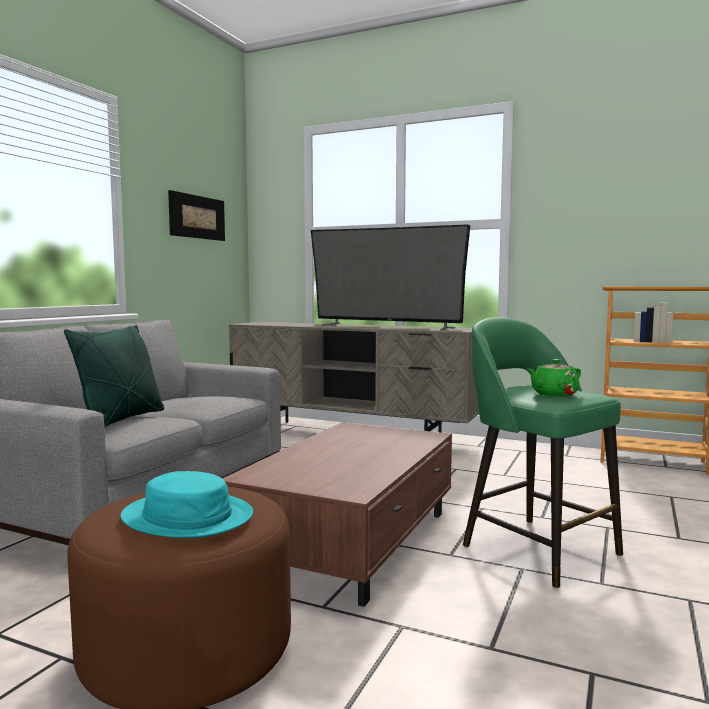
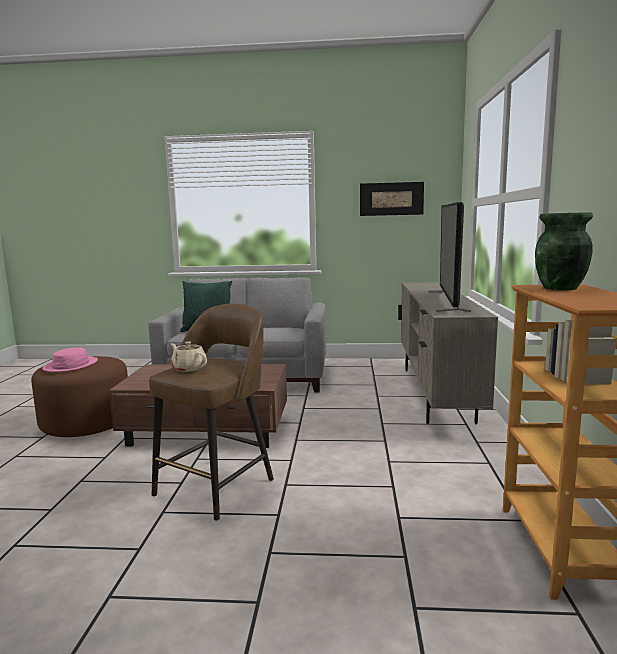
camera: 70 degrees right, 5 degrees up
(188, 516) = (71, 365): turquoise hat -> pink hat
(537, 548) = (217, 485): green stool -> brown stool
(553, 394) = (189, 368): green teapot -> beige teapot
(629, 286) = (560, 288): none -> green vase

